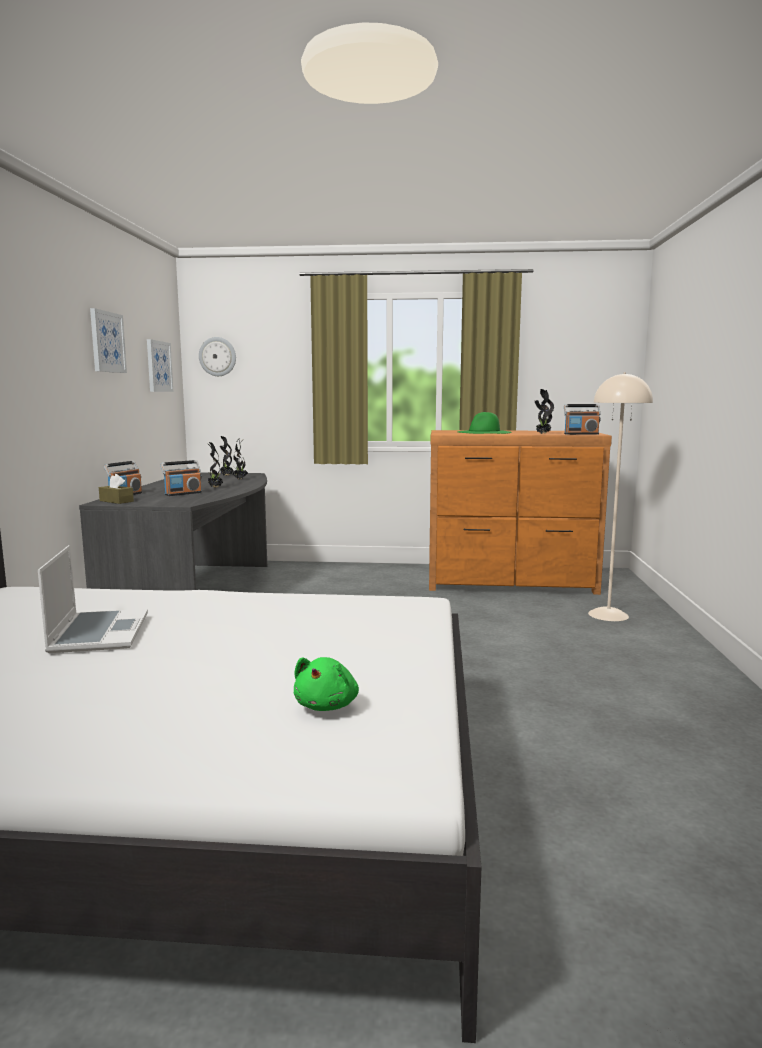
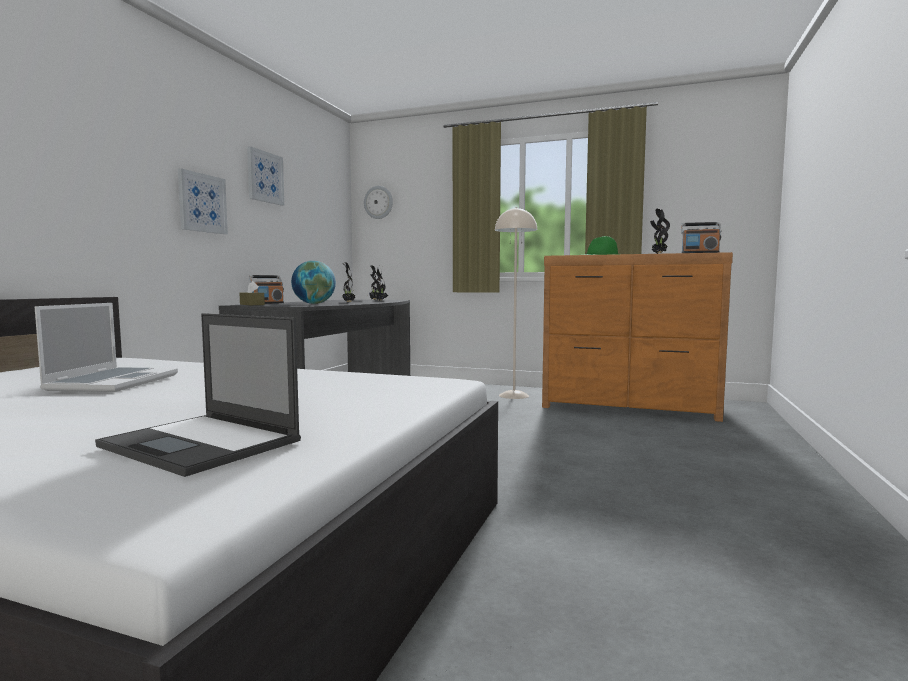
camera: 15 degrees right, 5 degrees down
(158, 366) = (323, 207): picture -> picture (202, 203)
(183, 494) = (314, 303): radio -> globe
(327, 705) = (202, 444): green plush toy -> laptop
(608, 614) = (722, 439): beige floor lamp -> beige floor lamp (514, 395)

